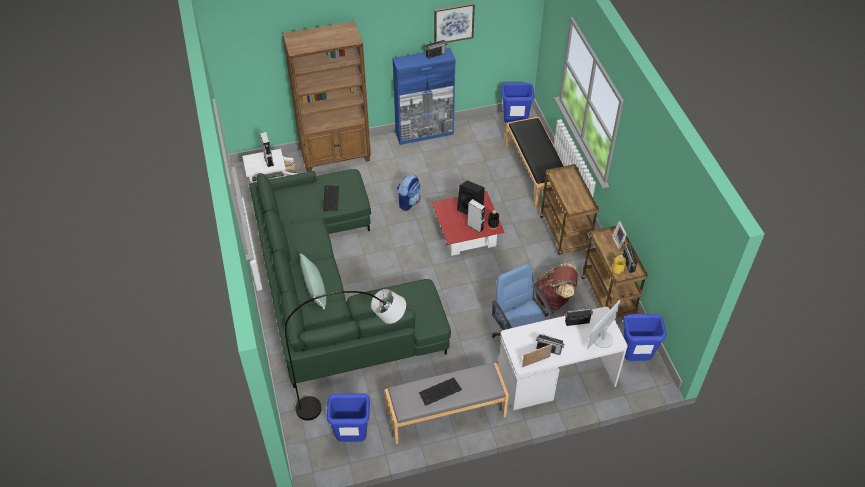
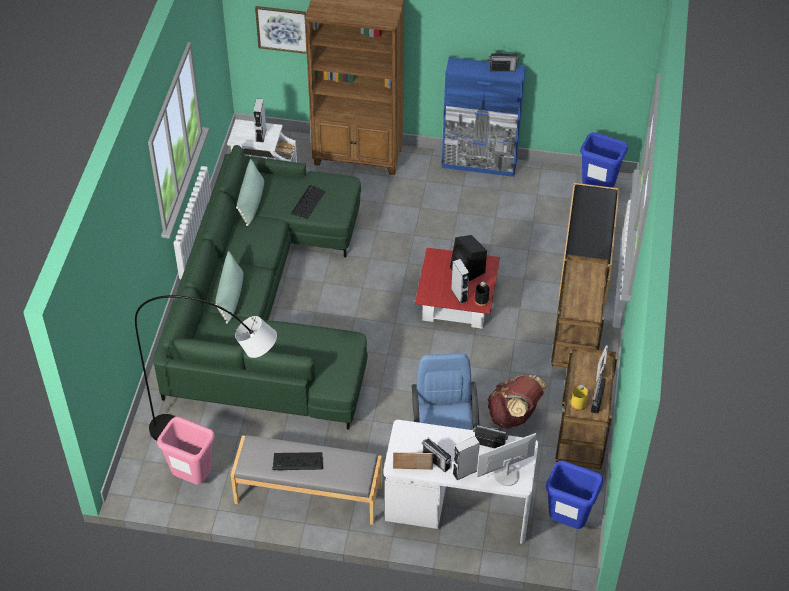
camera: 25 degrees right, 0 degrees up
(288, 212) = (251, 202): none -> green pillow
(351, 437) = (192, 477): blue trash can -> pink trash can
(409, 202) = (411, 240): backpack -> none
(453, 23) = (533, 37): picture -> picture (282, 29)
(573, 349) = (465, 472): none -> grey speaker

